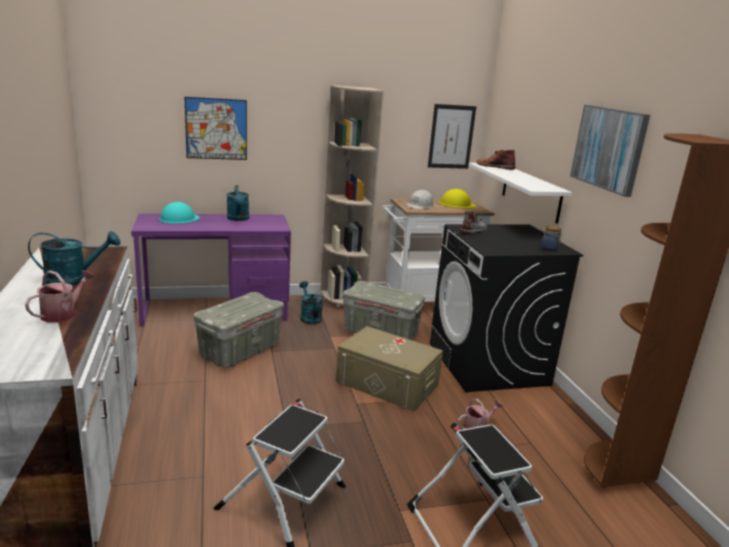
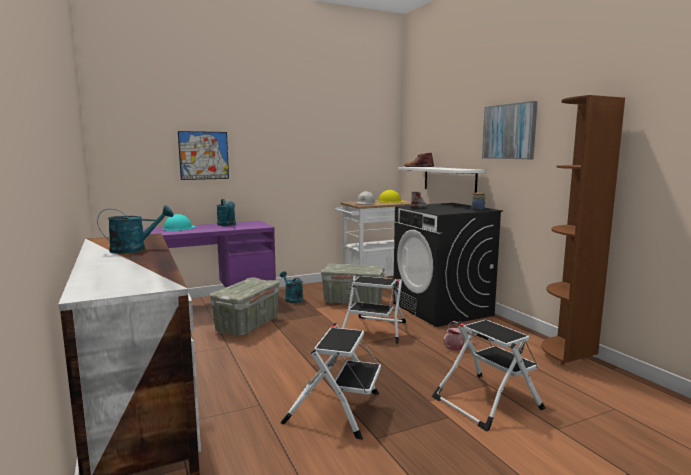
camera: 10 degrees left, 10 degrees down
(63, 313) = (144, 263): watering can -> none
(343, 303) = (314, 288): beige bookcase -> none
(387, 383) = (375, 329): beige storage box -> step ladder
(451, 137) = (379, 153): picture -> none

